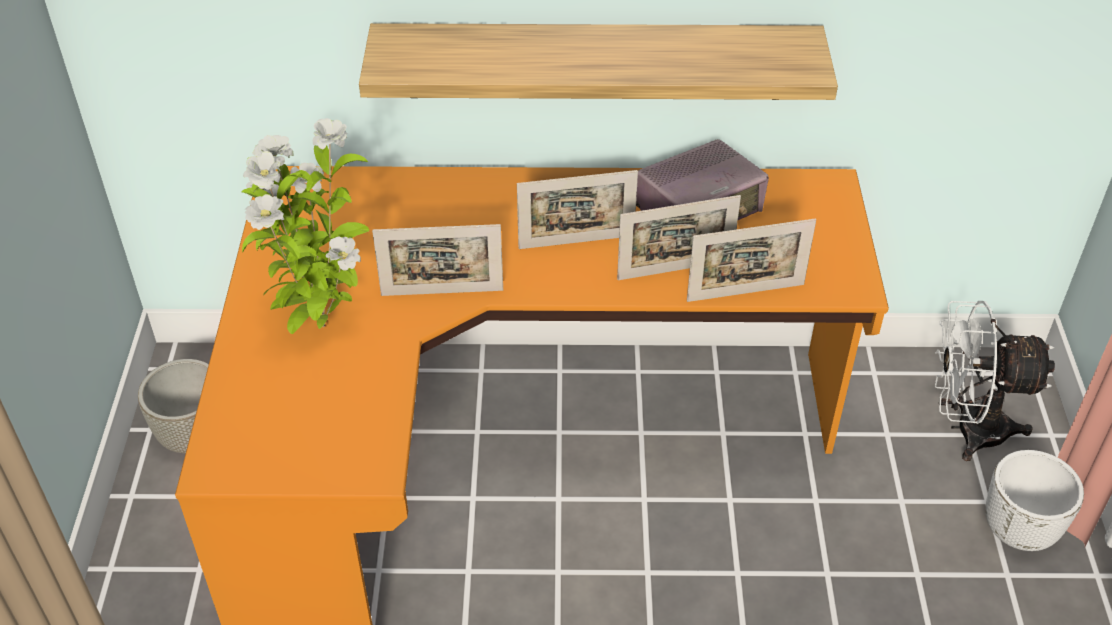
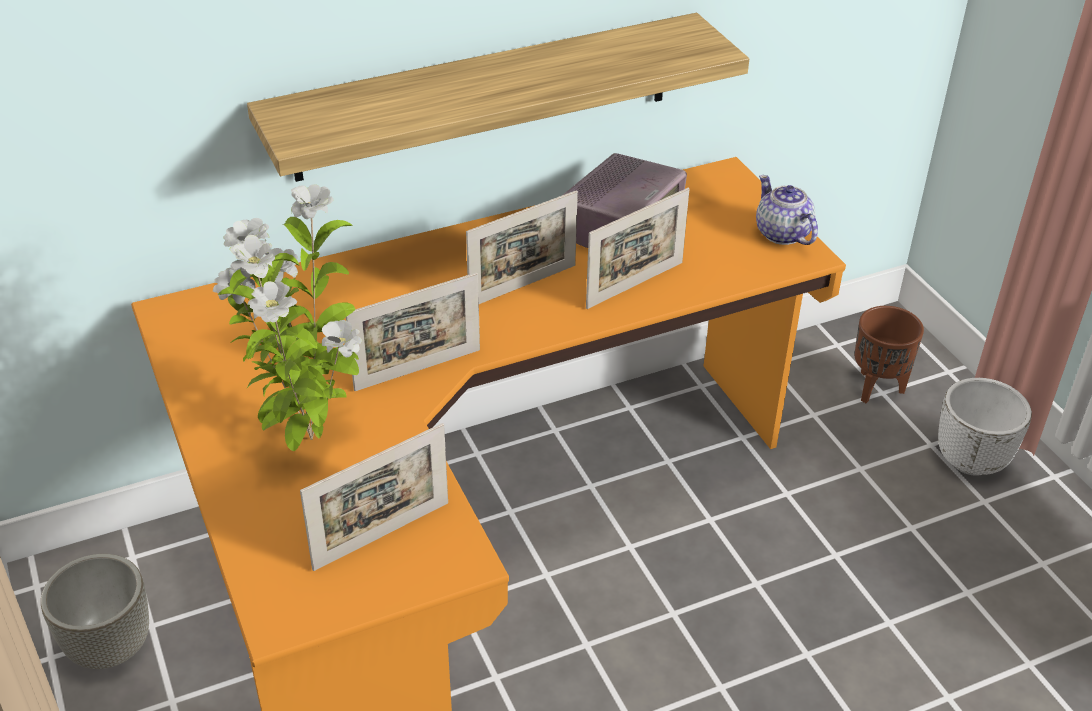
camera: 25 degrees left, 5 degrees down
(745, 292) = (713, 286): picture frame -> picture frame (382, 535)
(846, 260) = (782, 234): none -> teapot
(967, 429) = (877, 388): white fan -> brown planter

